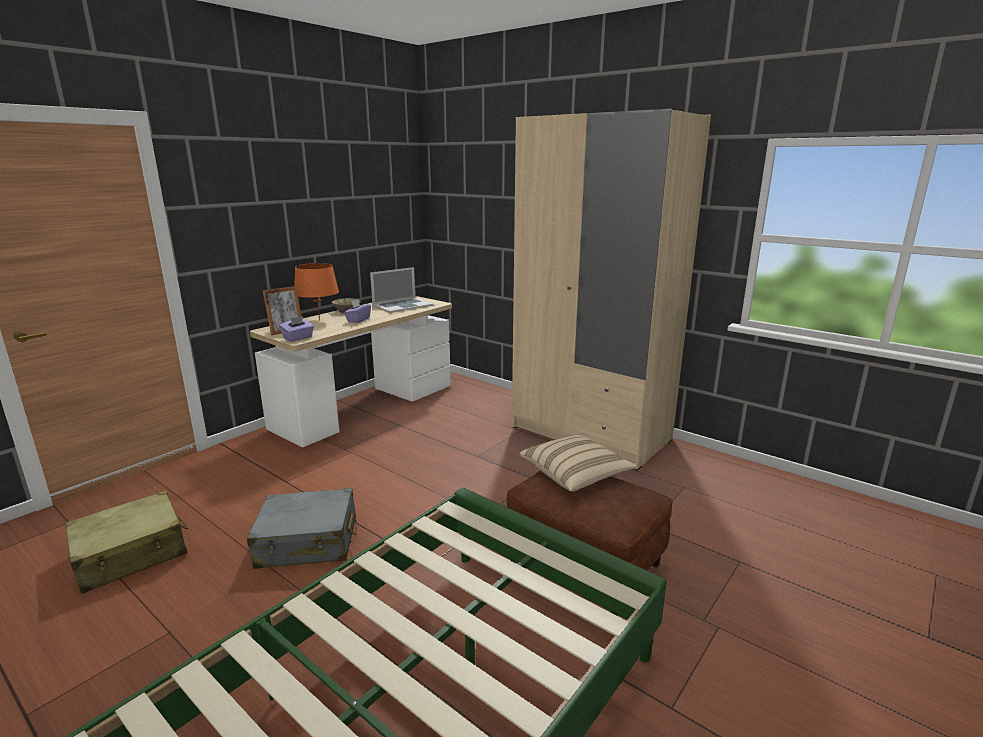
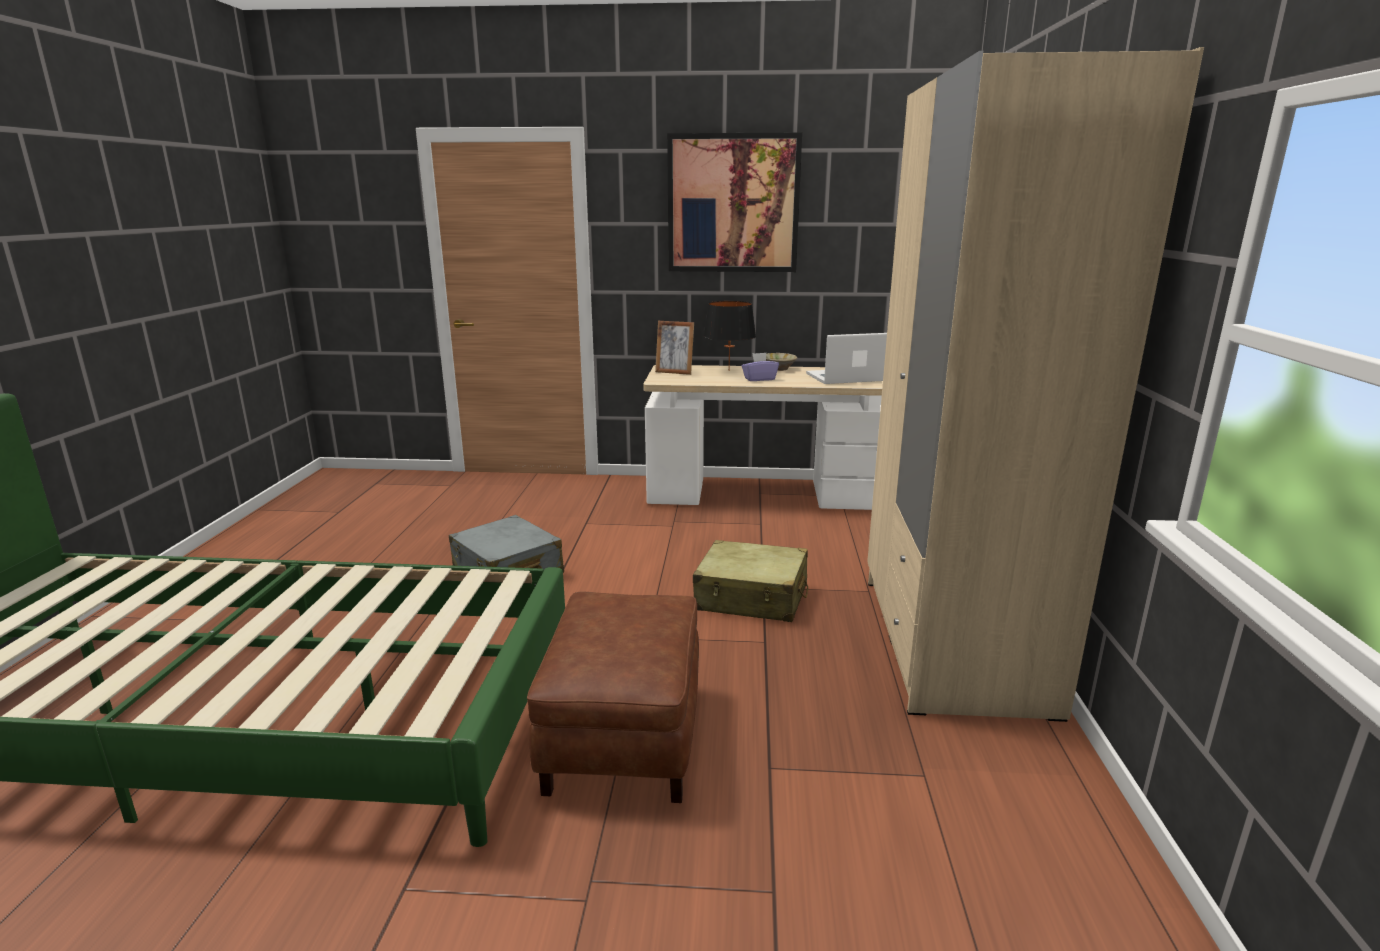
camera: 55 degrees right, 0 degrees up
(132, 554) = (433, 520): beige suitcase -> beige suitcase (752, 598)
(291, 184) = (733, 204): none -> picture
(298, 338) = (664, 379): purple tissue box -> none
(319, 320) = (728, 370): orange table lamp -> black table lamp
(402, 305) = (847, 377): laptop -> laptop turned 150 degrees clockwise
(576, 475) = (647, 615): beige pillow -> none

